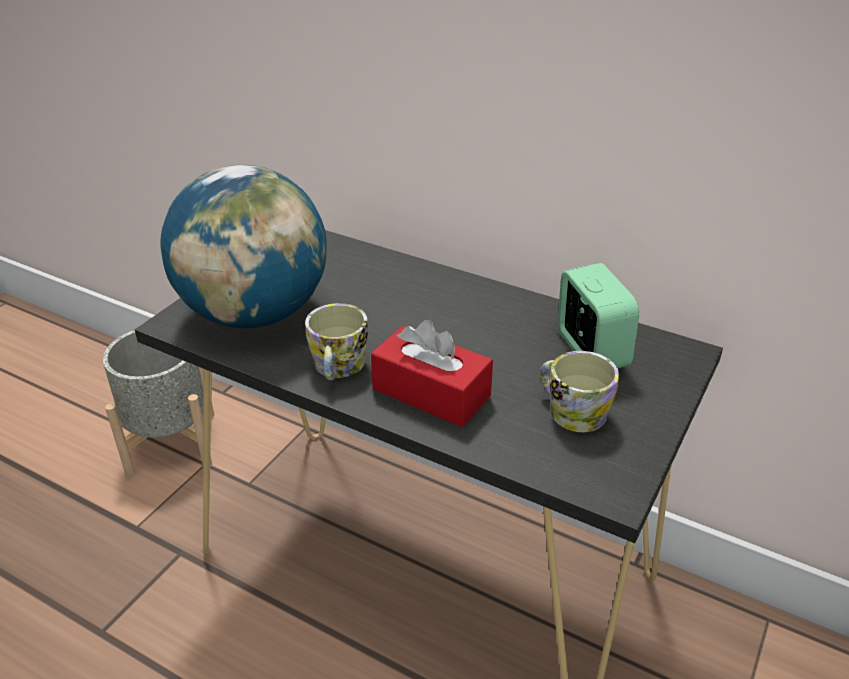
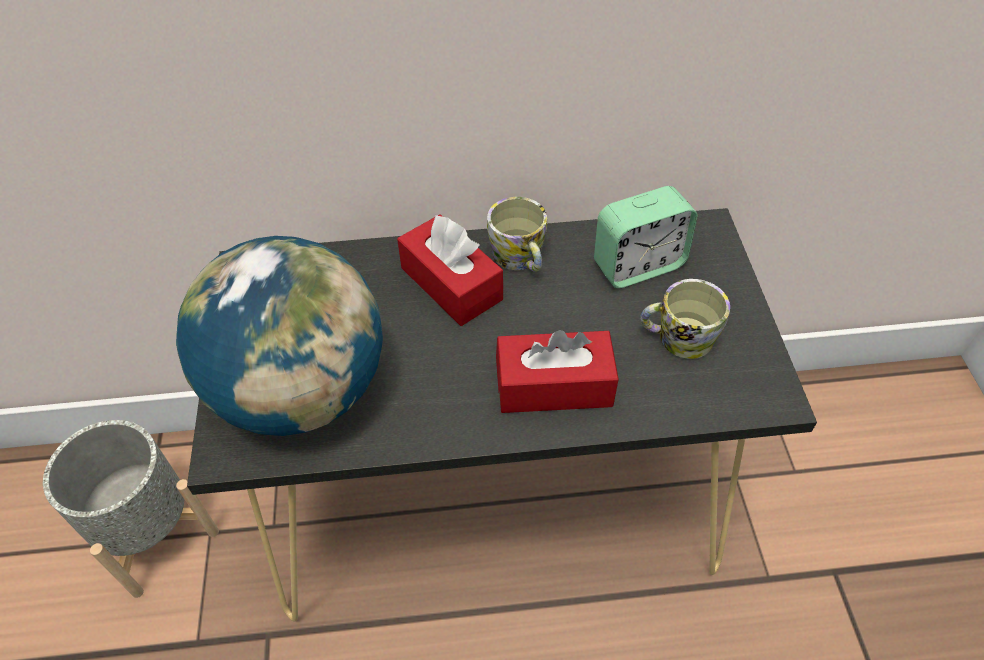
camera: 35 degrees left, 15 degrees up
(337, 368) = (447, 409): mug -> mug (520, 258)
(425, 299) = (451, 284): none -> red tissue box
(591, 351) = (638, 265): alarm clock -> alarm clock turned 120 degrees clockwise

